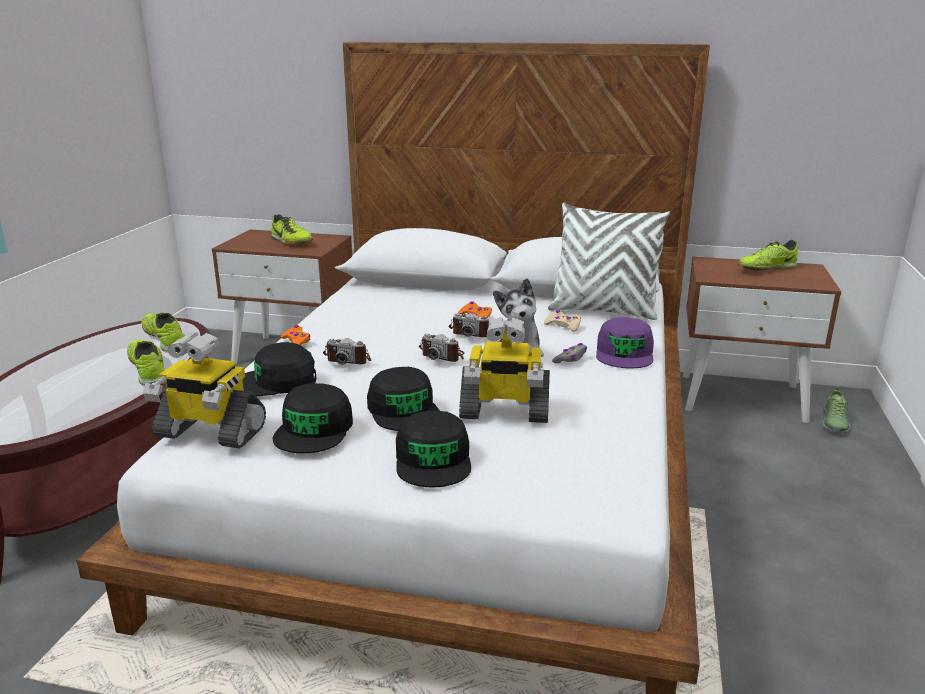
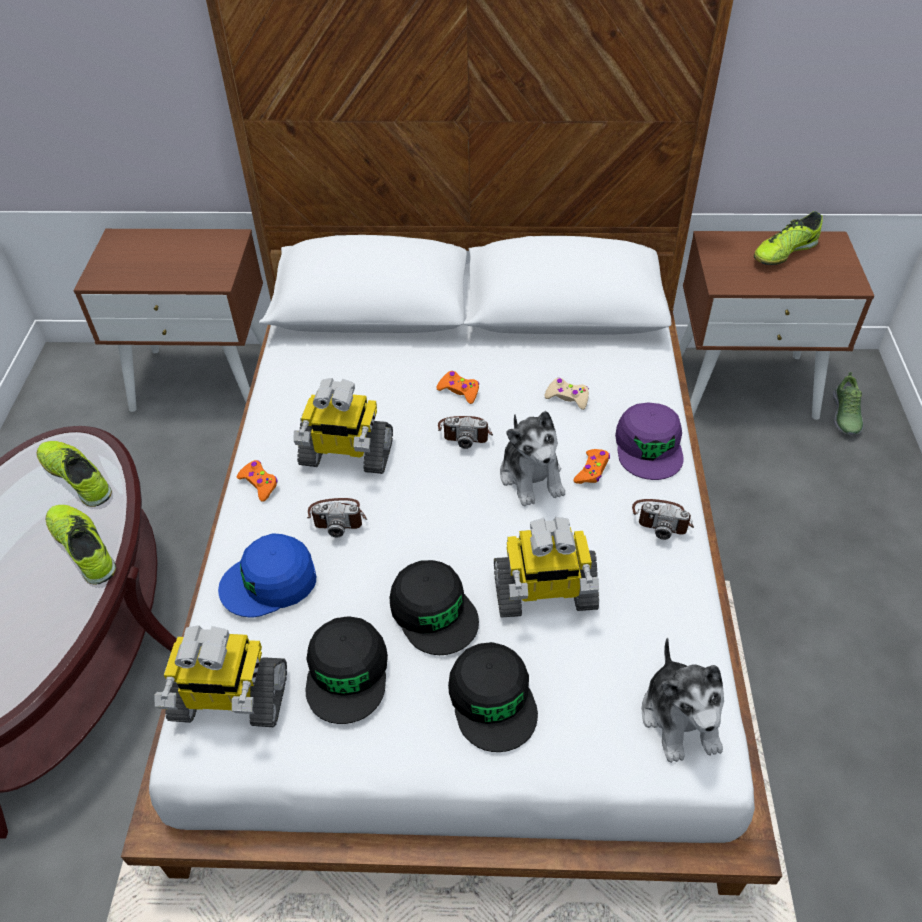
camera: 10 degrees left, 25 degrees up
(277, 381) = (270, 582): black cap -> blue cap
(291, 242) = (176, 258): shoe -> none
(370, 334) = (346, 455): none -> toy robot
(443, 355) = (446, 490): camera -> camera (662, 519)
(570, 359) = (592, 470): grey game controller -> orange game controller
(603, 311) = (606, 356): white pillow -> none
(604, 490) = (681, 717): none -> plush toy

